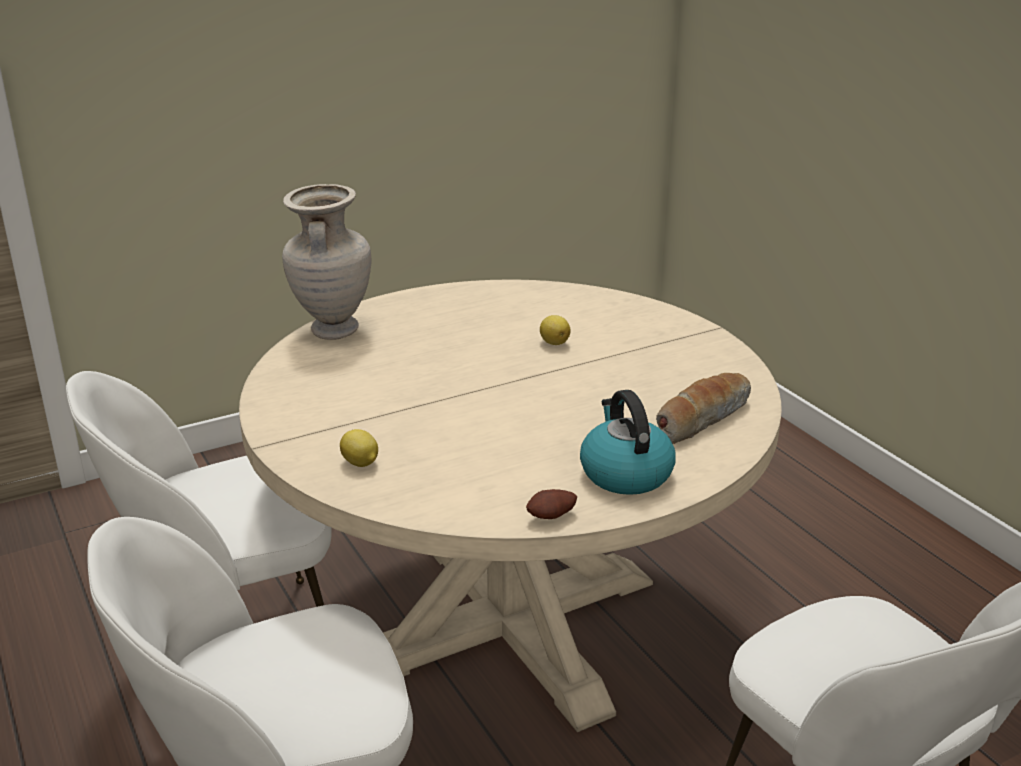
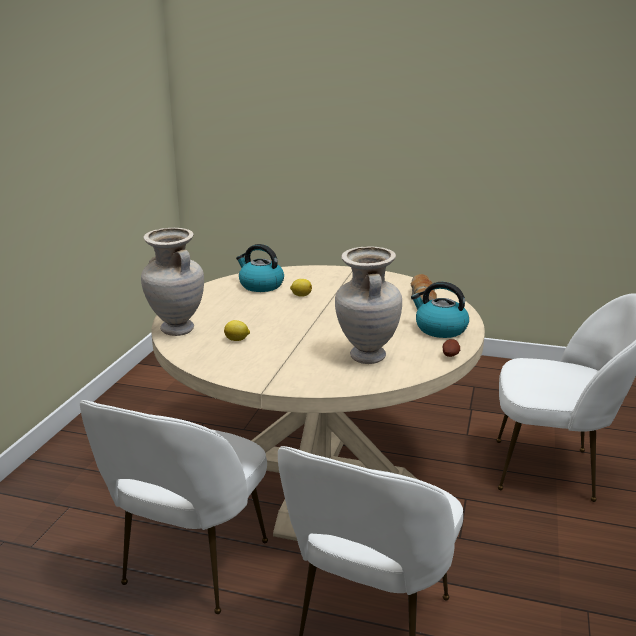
camera: 45 degrees left, 5 degrees down
(360, 463) = (330, 374): lemon -> lemon (237, 340)
(446, 463) = (366, 357): none -> beige vase
(536, 309) = (260, 285): none -> kettle

